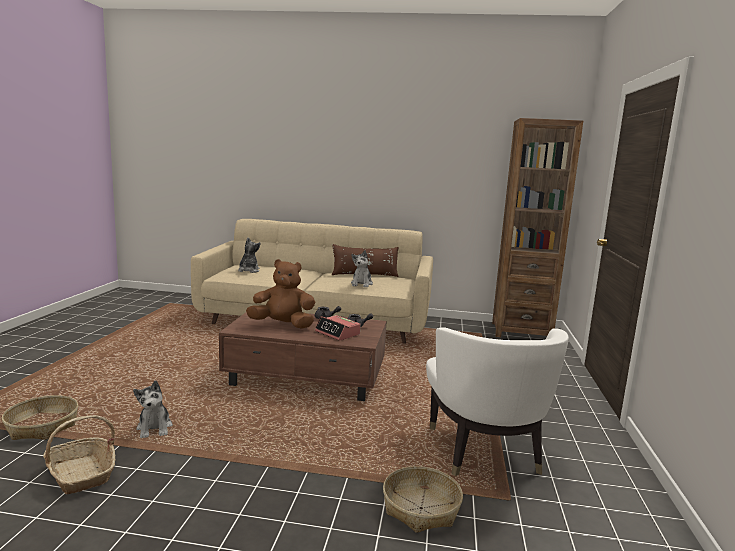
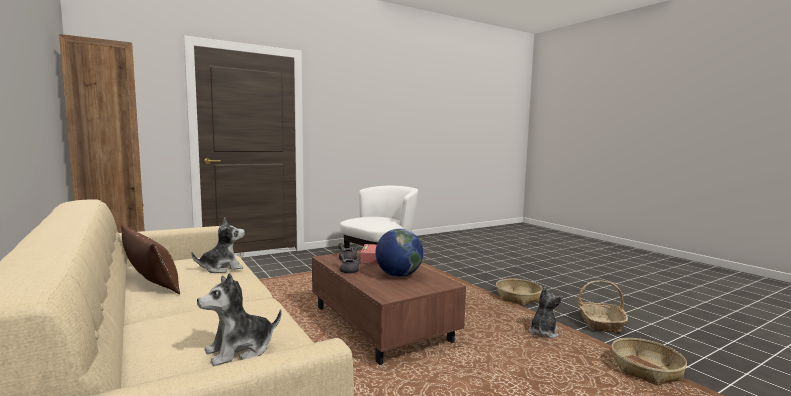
camera: 130 degrees left, 5 degrees down
(283, 325) = (398, 275): brown plush toy -> globe
(421, 508) = (443, 264): basket -> basket (518, 297)

